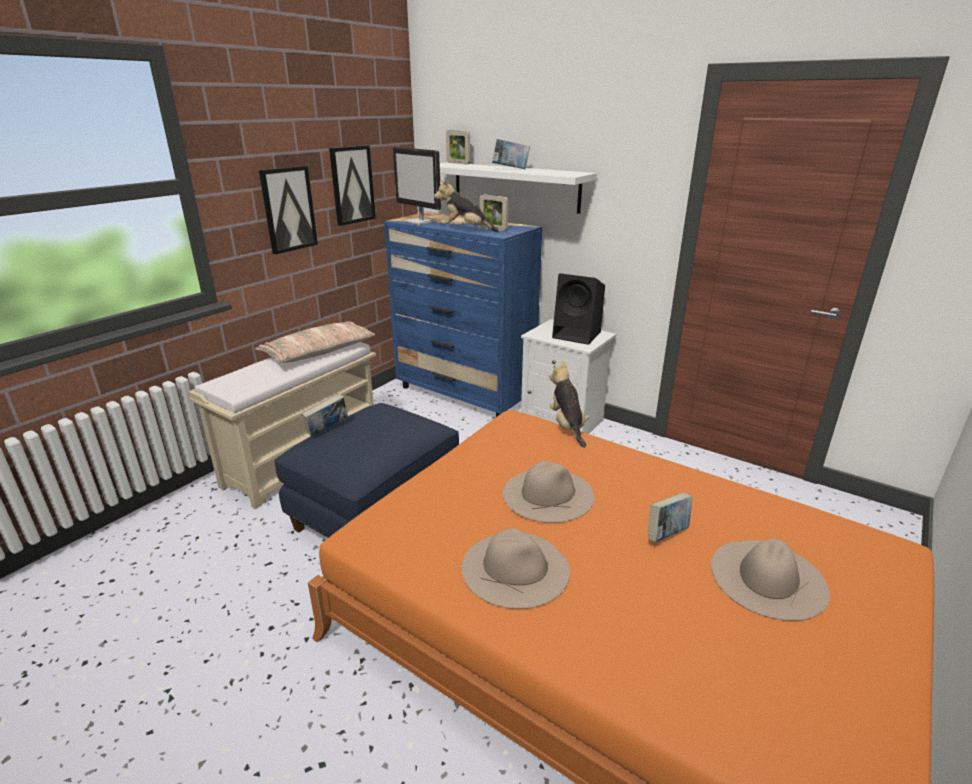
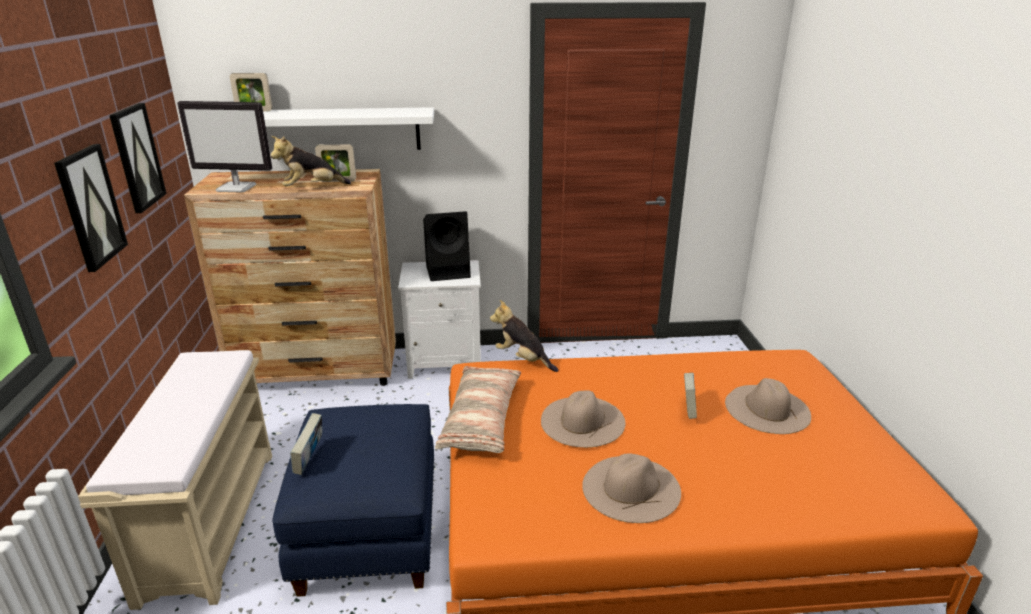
camera: 40 degrees left, 0 degrees up
(319, 352) = (202, 380): pillow -> pillow (482, 419)
(465, 394) = (318, 372): blue dresser -> brown dresser
(510, 169) = (339, 113): book -> none

